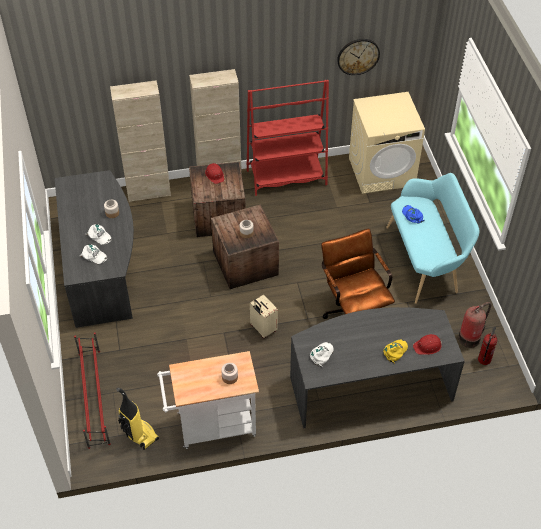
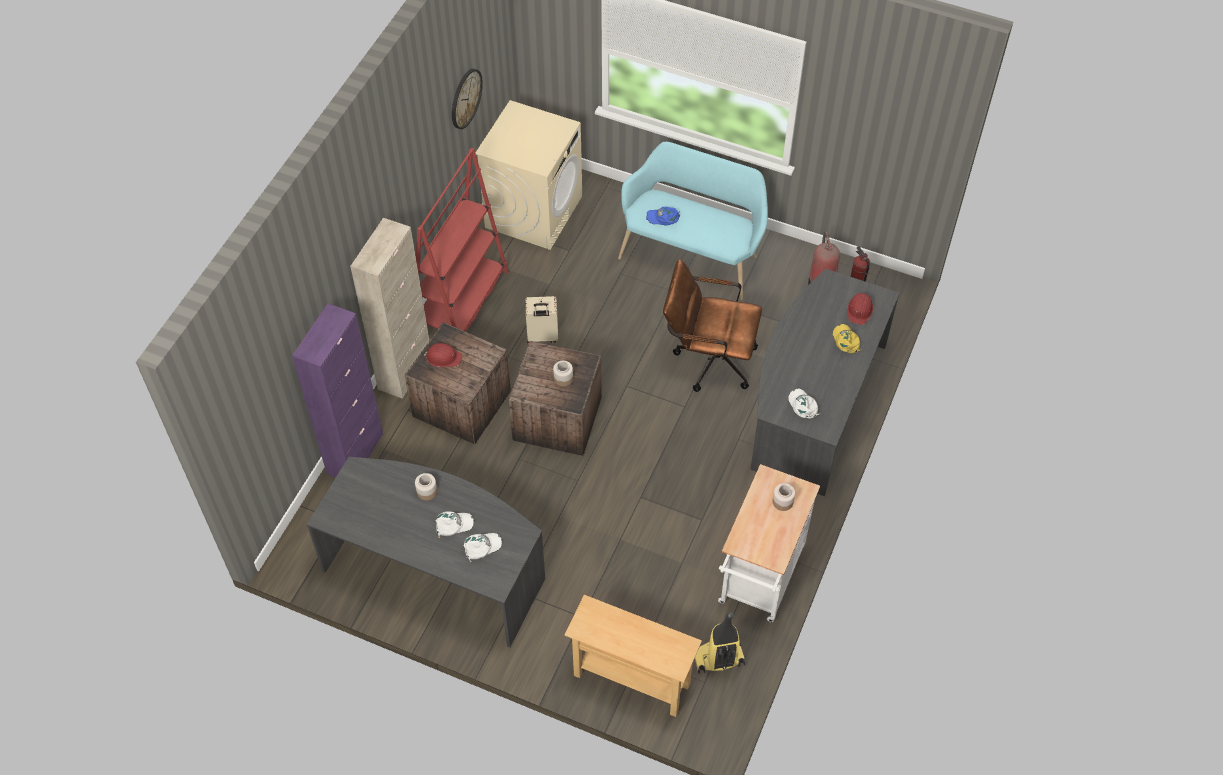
camera: 55 degrees left, 5 degrees up
(94, 397) = (631, 680): red shoe rack -> beige console table
(148, 192) = (355, 454): beige cabinet -> purple cabinet
(262, 329) = (665, 456): beige suitcase -> beige suitcase (542, 336)

